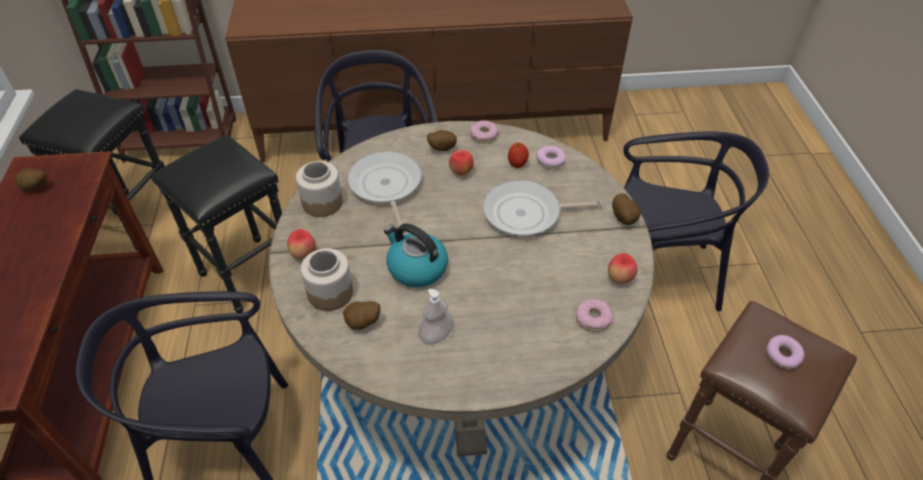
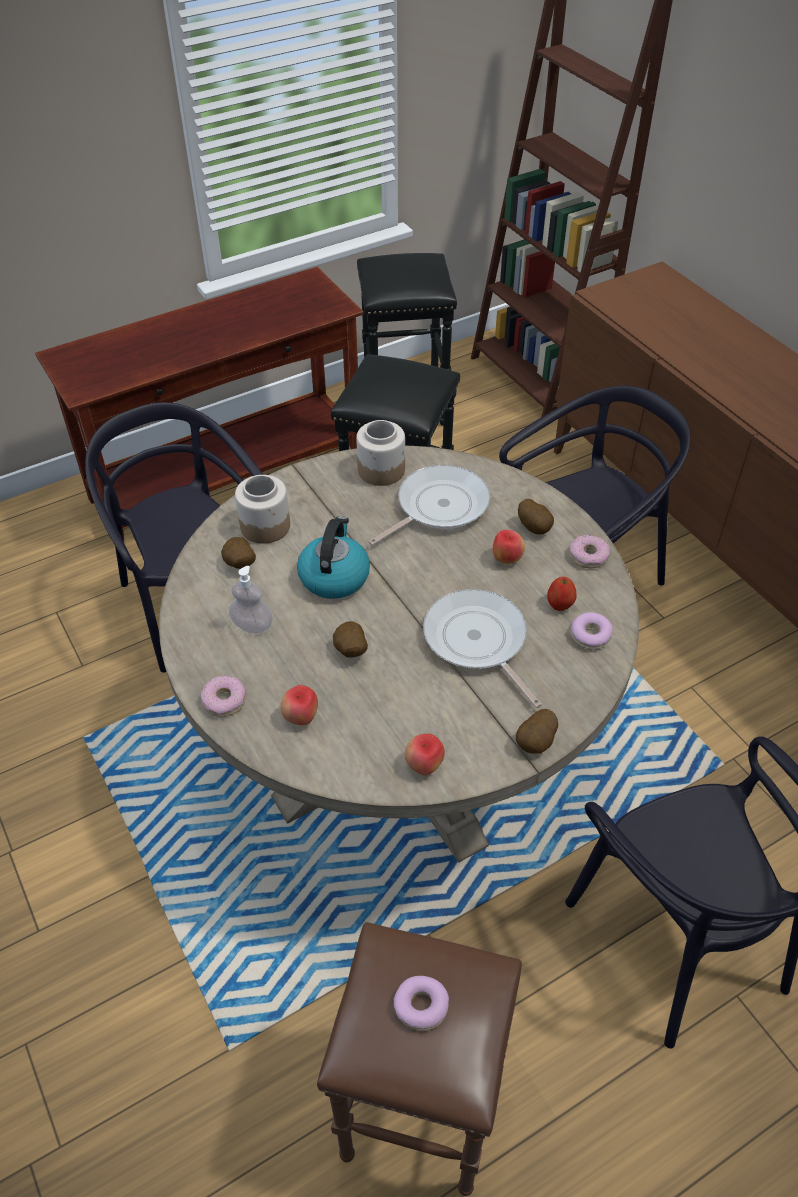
camera: 65 degrees right, 0 degrees up
(36, 188) = (288, 297): potato -> potato (350, 652)
(303, 254) = (303, 487): apple -> apple (301, 718)
(593, 319) = (345, 756): donut -> donut (224, 701)

